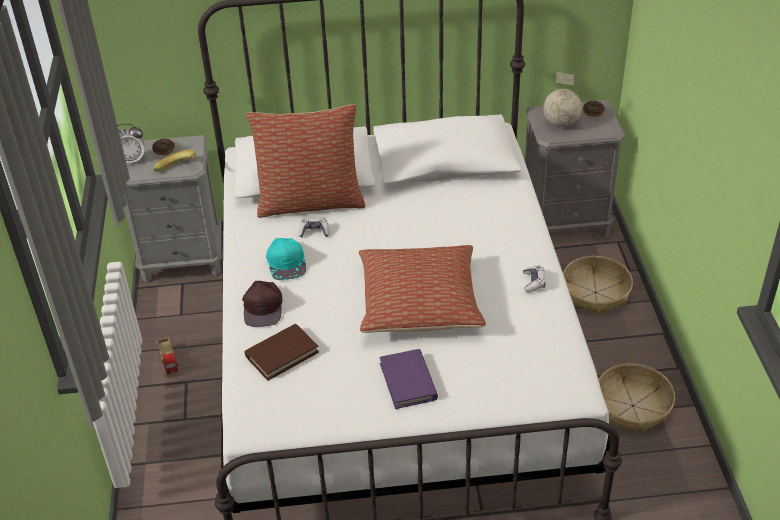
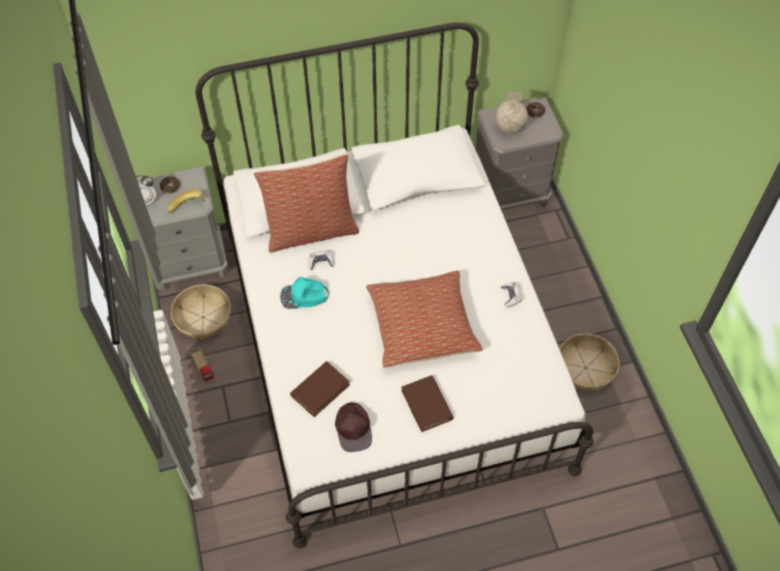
camera: 10 degrees left, 15 degrees up
(263, 307) = (295, 344): brown cap -> brown cap (354, 428)
(287, 262) = (304, 296): turquoise cap -> turquoise cap turned 105 degrees clockwise
(408, 381) = (427, 405): purple book -> brown book
(595, 292) = (543, 263): basket -> basket (203, 317)

